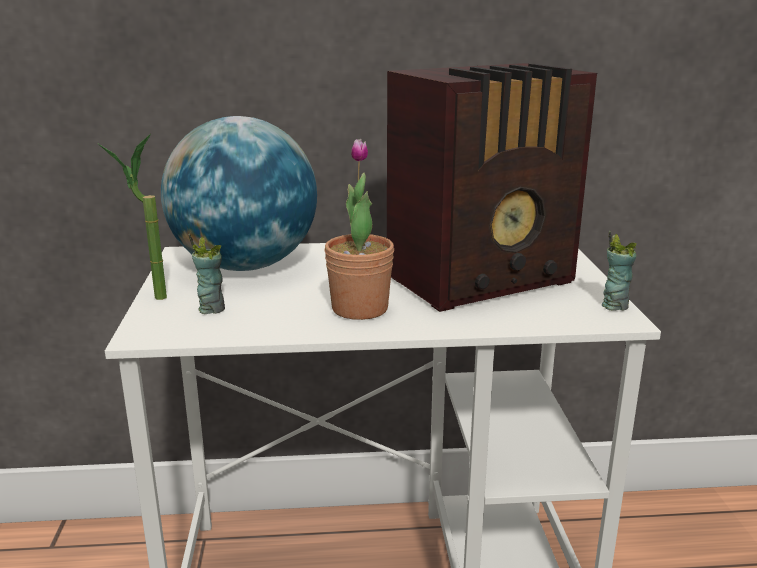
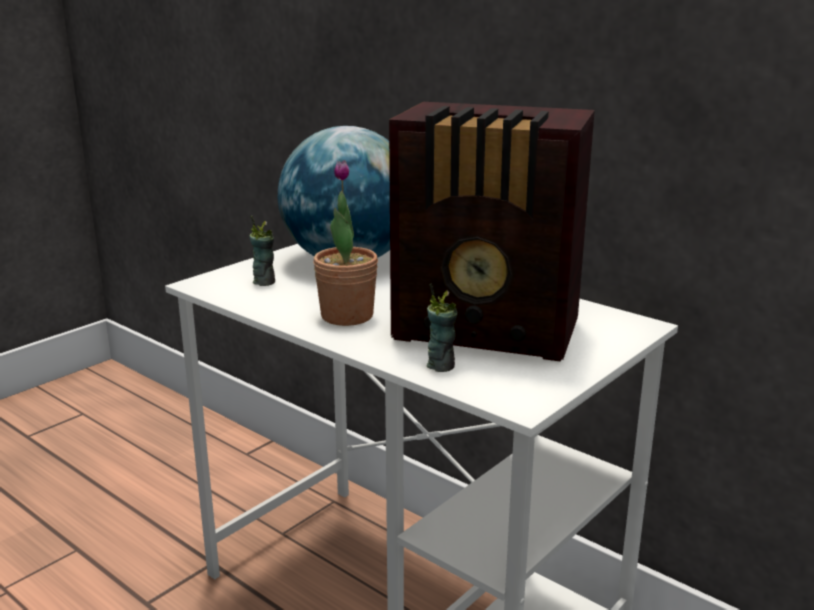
camera: 45 degrees right, 0 degrees up
(148, 297) = (250, 262): potted plant -> none
(614, 305) = (546, 393): cup -> cup (441, 365)

